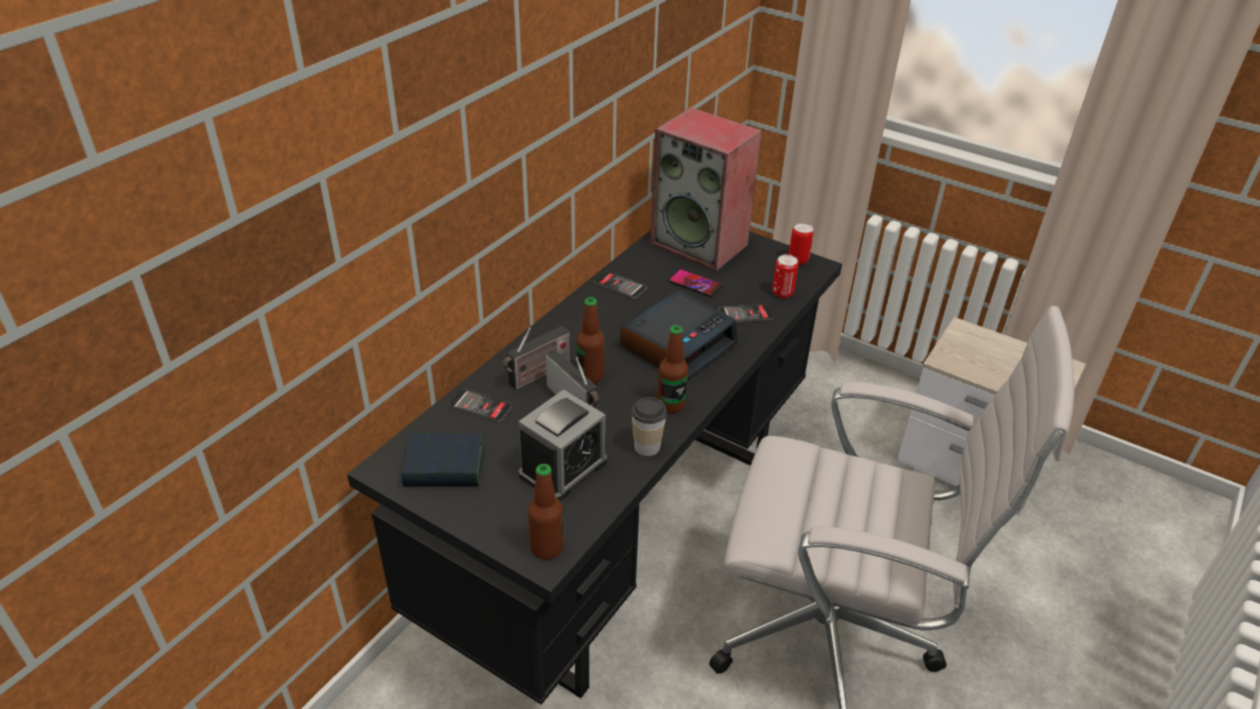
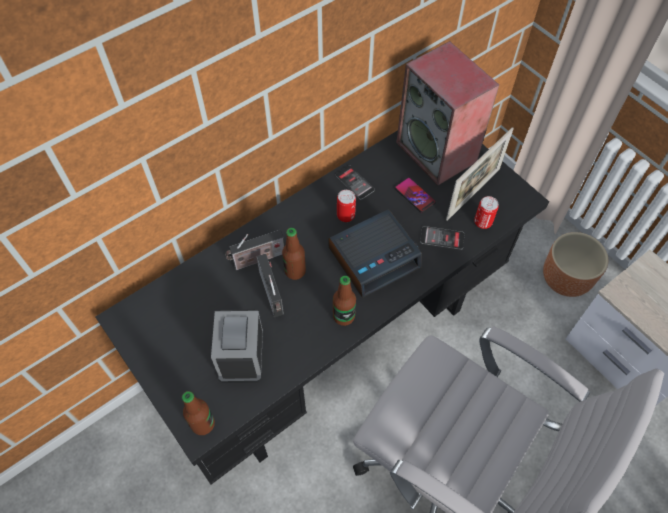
camera: 20 degrees right, 20 degrees up
(444, 467) = (160, 330): book -> none
(480, 406) = (205, 279): phone -> none
(563, 468) = (241, 355): alarm clock -> alarm clock turned 120 degrees clockwise
(647, 446) = (309, 352): cup -> none
(758, 271) = (473, 194): none -> picture frame
(798, 260) = (512, 189): can -> can (345, 216)
(867, 404) = (565, 279): none -> brown planter

